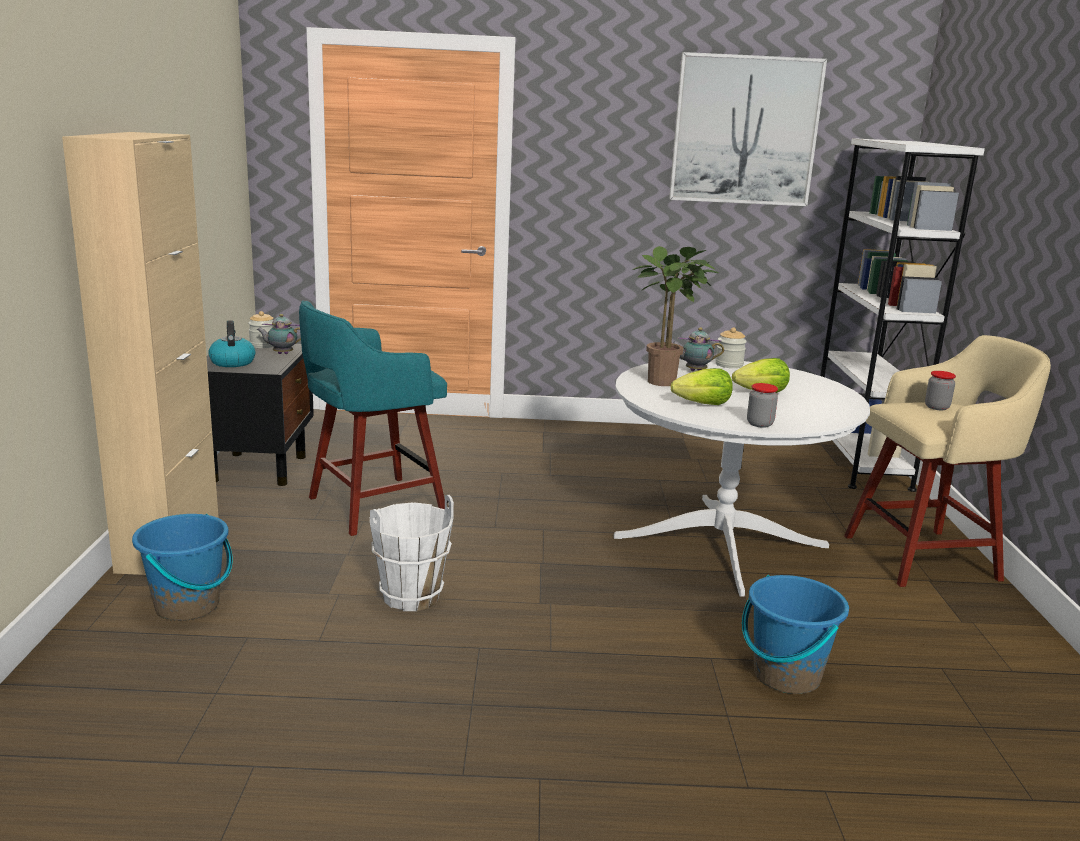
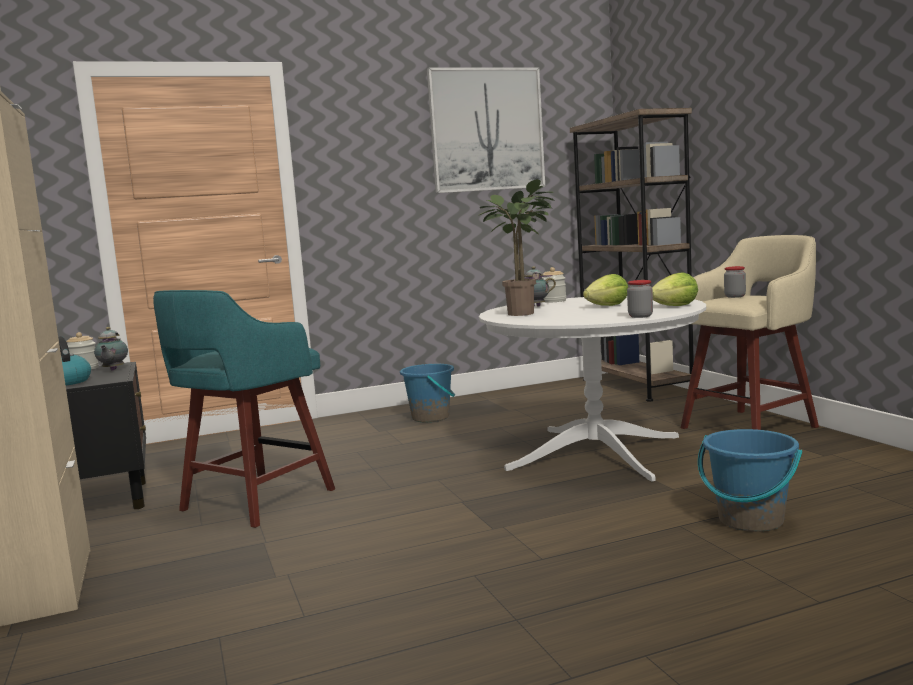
camera: 20 degrees left, 10 degrees down
(188, 606) = (120, 630): blue bucket -> blue bucket (431, 417)
(281, 353) = (113, 370): teapot -> teapot turned 75 degrees counterclockwise
(410, 596) = (365, 556): white bucket -> none
(703, 404) = (577, 316): lettuce -> lettuce (675, 306)
(859, 462) = (636, 386): white bookcase -> brown bookcase

